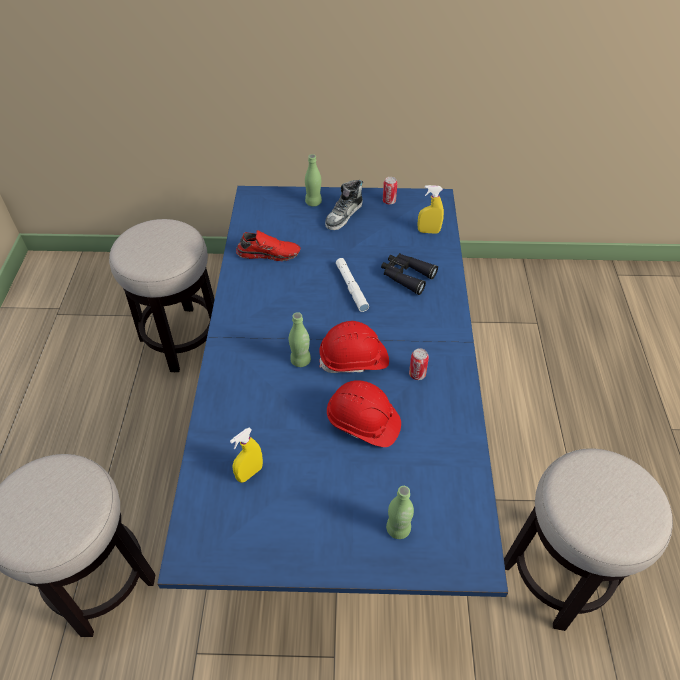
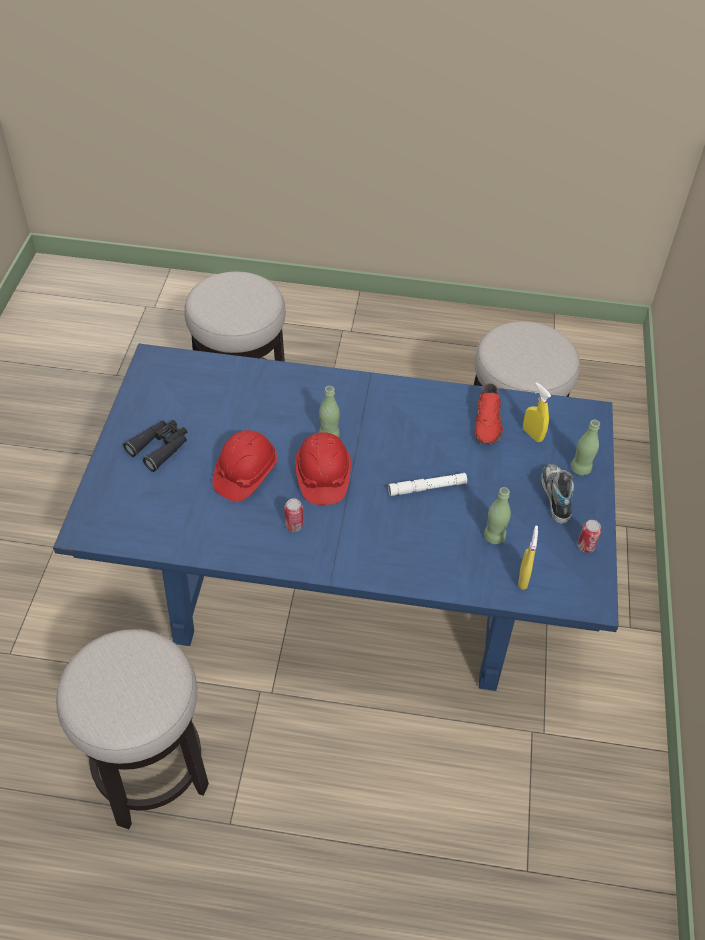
camera: 95 degrees right, 0 degrees up
(250, 473) = (213, 394): yellow spray bottle -> yellow spray bottle (532, 435)
(344, 215) = (555, 496): shoe -> shoe turned 45 degrees clockwise
(398, 528) = (133, 483): green bottle -> green bottle (494, 537)
(406, 276) = (441, 541): black binoculars -> black binoculars (160, 447)

